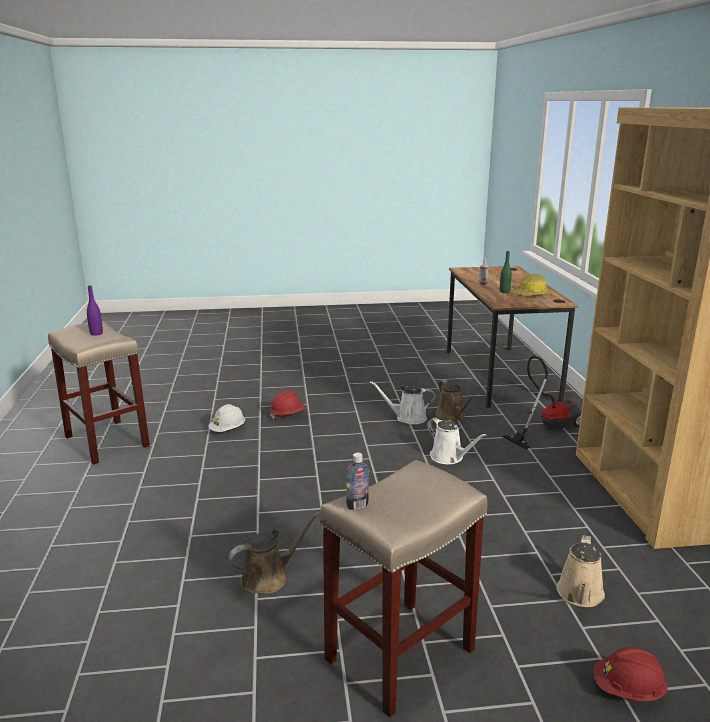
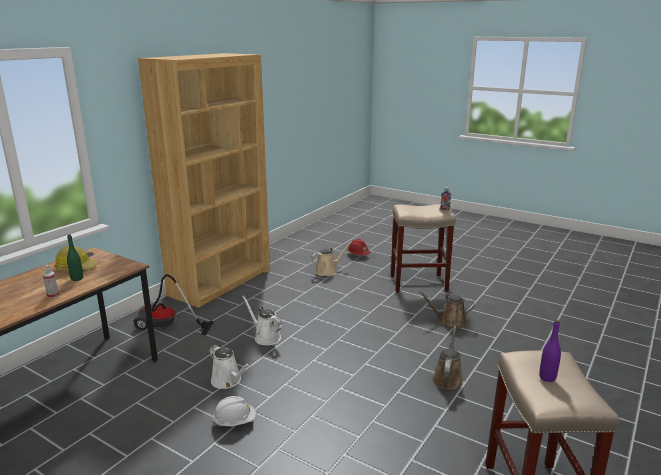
camera: 140 degrees left, 0 degrees up
(228, 430) = (392, 448): white hard hat -> white hard hat (235, 422)
(287, 415) = (316, 441): red hard hat -> none
(449, 457) = (265, 337): white watering can -> white watering can turned 45 degrees counterclockwise
(452, 416) = (195, 366): brown watering can -> brown watering can (447, 378)

